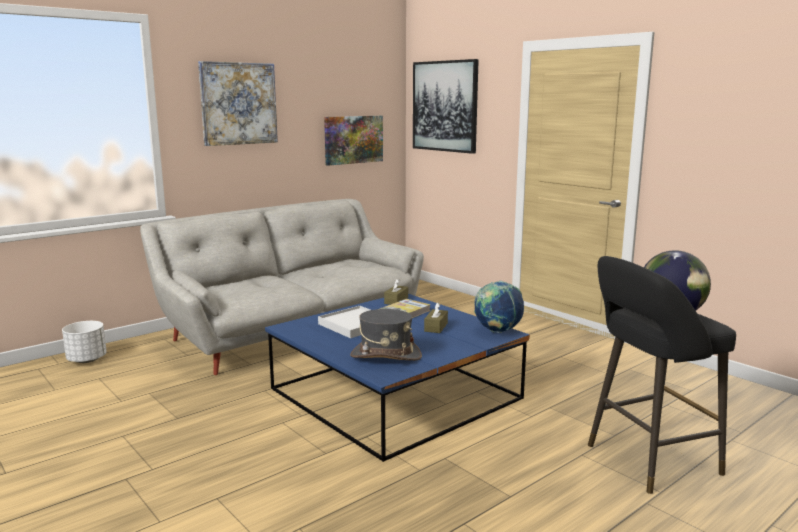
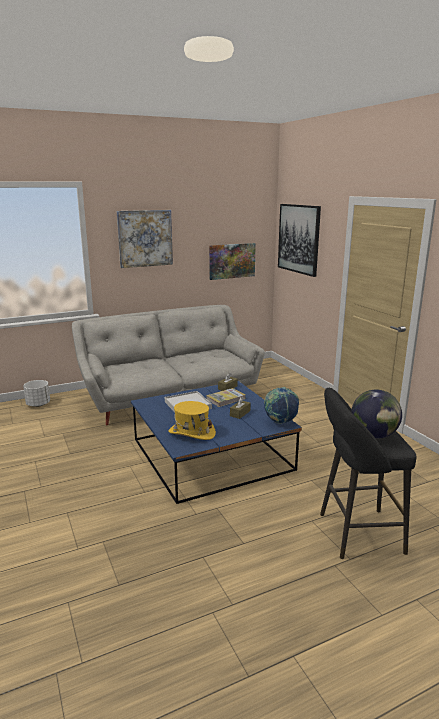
camera: 15 degrees right, 5 degrees up
(385, 355) = (191, 433): grey hat -> yellow hat

